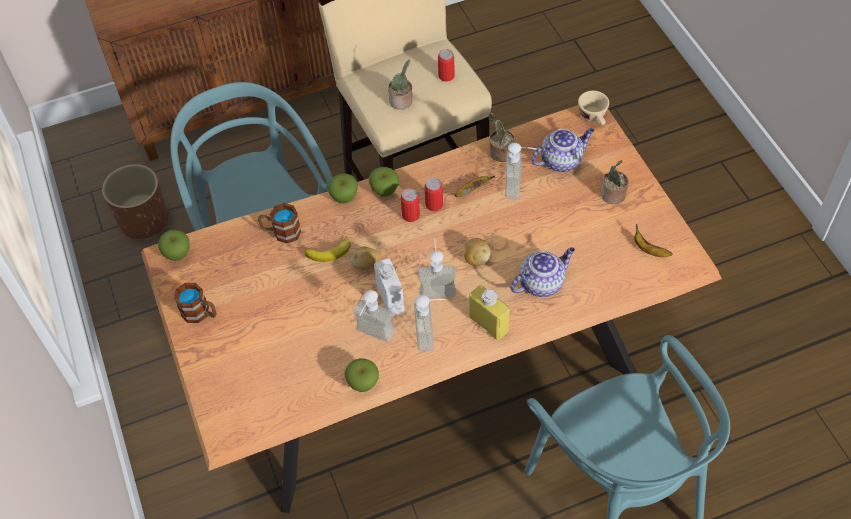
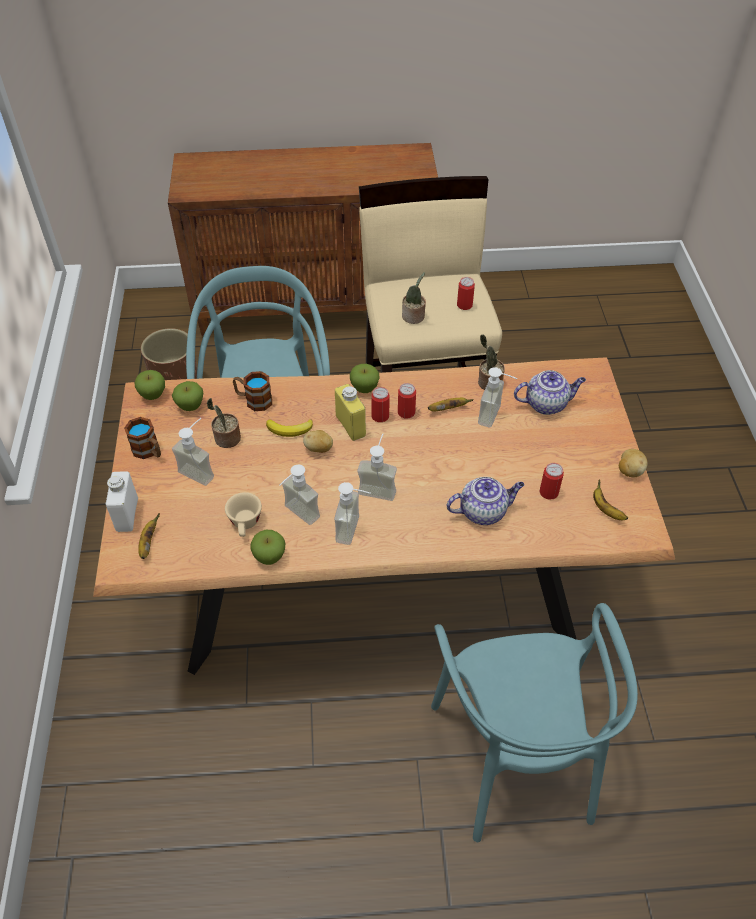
camera: 15 degrees right, 5 degrees down
(242, 404) = (148, 543): none -> banana
(260, 317) = (201, 469): none -> soap dispenser
(344, 198) = (324, 385): apple -> apple (190, 406)
(390, 299) = (329, 486): white bottle -> white bottle (127, 515)
(476, 259) = (427, 472): potato -> potato (629, 471)
(488, 324) = (415, 536): yellow bottle -> yellow bottle (350, 426)
(593, 248) = (548, 492): none -> can
(594, 118) = (594, 374): beige cup -> beige cup (246, 524)
(613, 196) = (586, 449): potted plant -> potted plant (226, 439)

